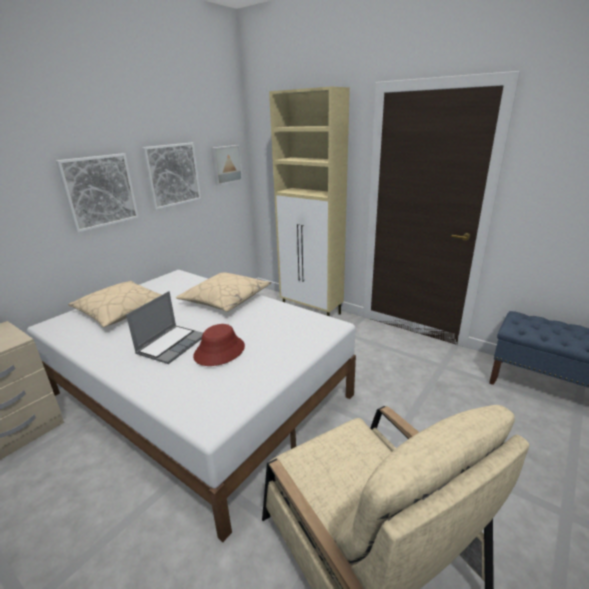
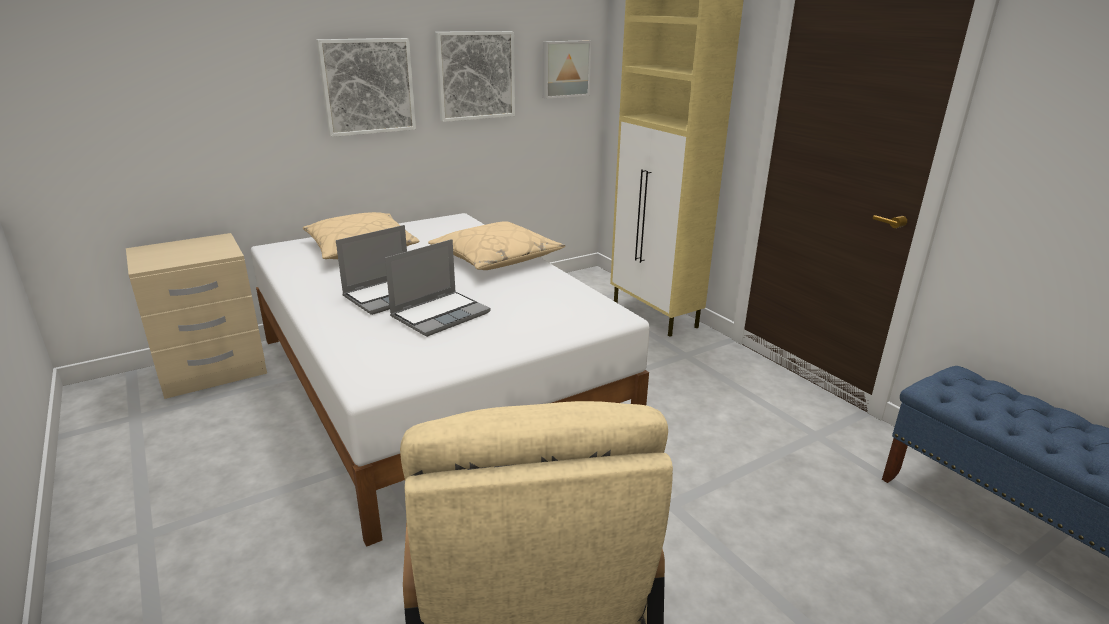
camera: 20 degrees right, 0 degrees up
(219, 351) = (440, 314): red hat -> laptop

